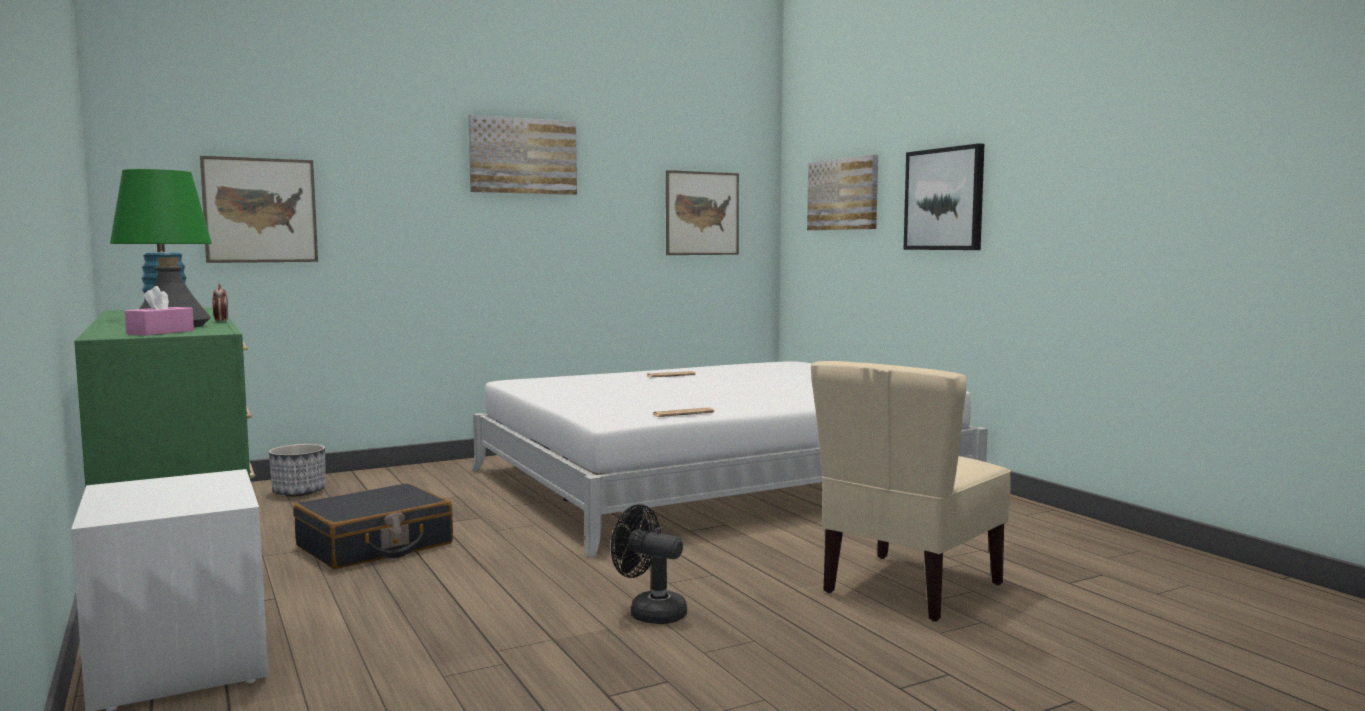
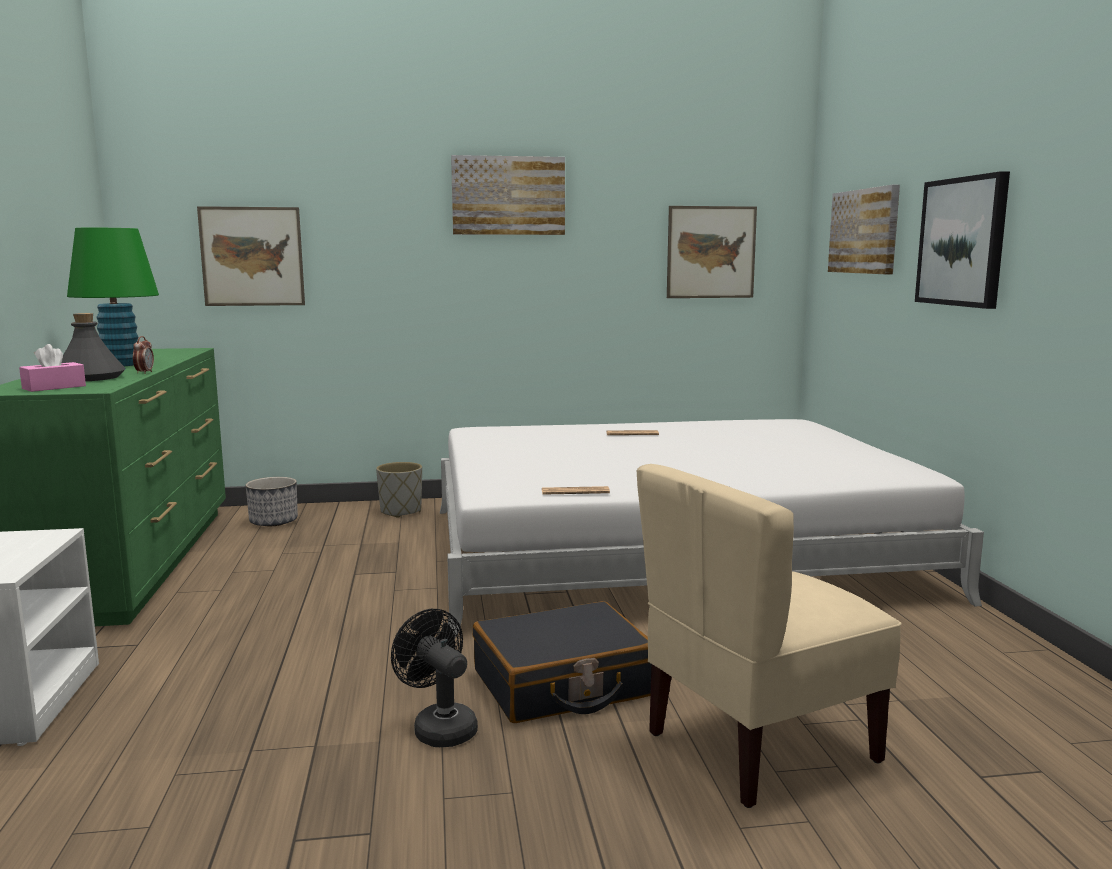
camera: 20 degrees right, 5 degrees up
(375, 546) = (274, 594): black suitcase -> black suitcase (563, 684)
(430, 473) = (400, 512): none -> grey planter

